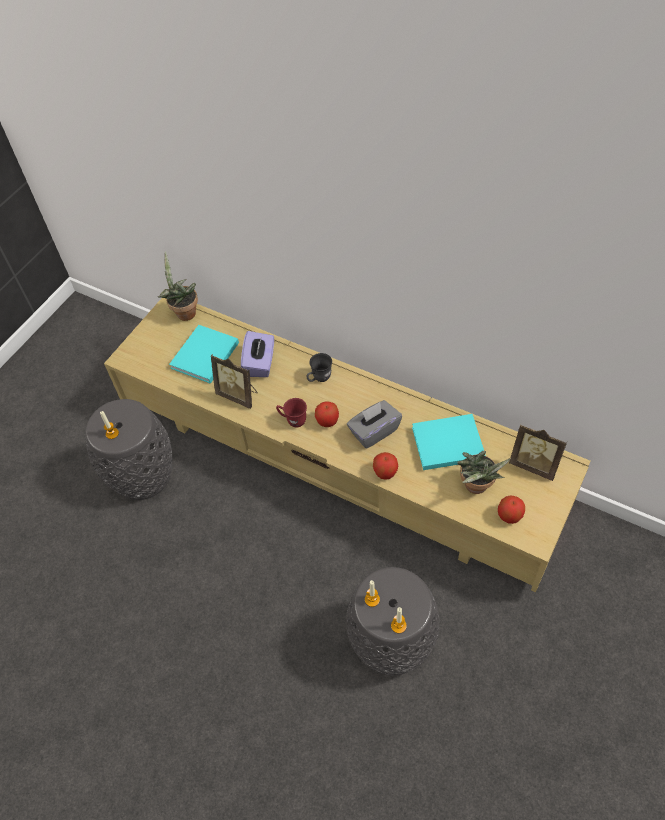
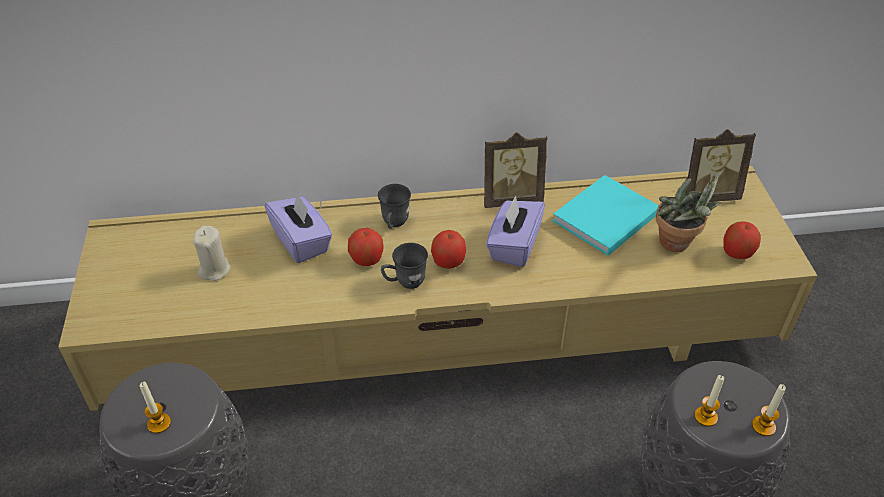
camera: 40 degrees left, 10 degrees down
(184, 312) = (139, 232): potted plant -> none
(204, 357) = (214, 269): turquoise book -> beige candle
(238, 395) = (305, 289): picture frame -> picture frame (511, 198)
(293, 420) = (405, 282): red mug -> grey mug
(374, 431) = (513, 246): grey tissue box -> purple tissue box
(385, 472) = (569, 280): apple -> apple (366, 259)

